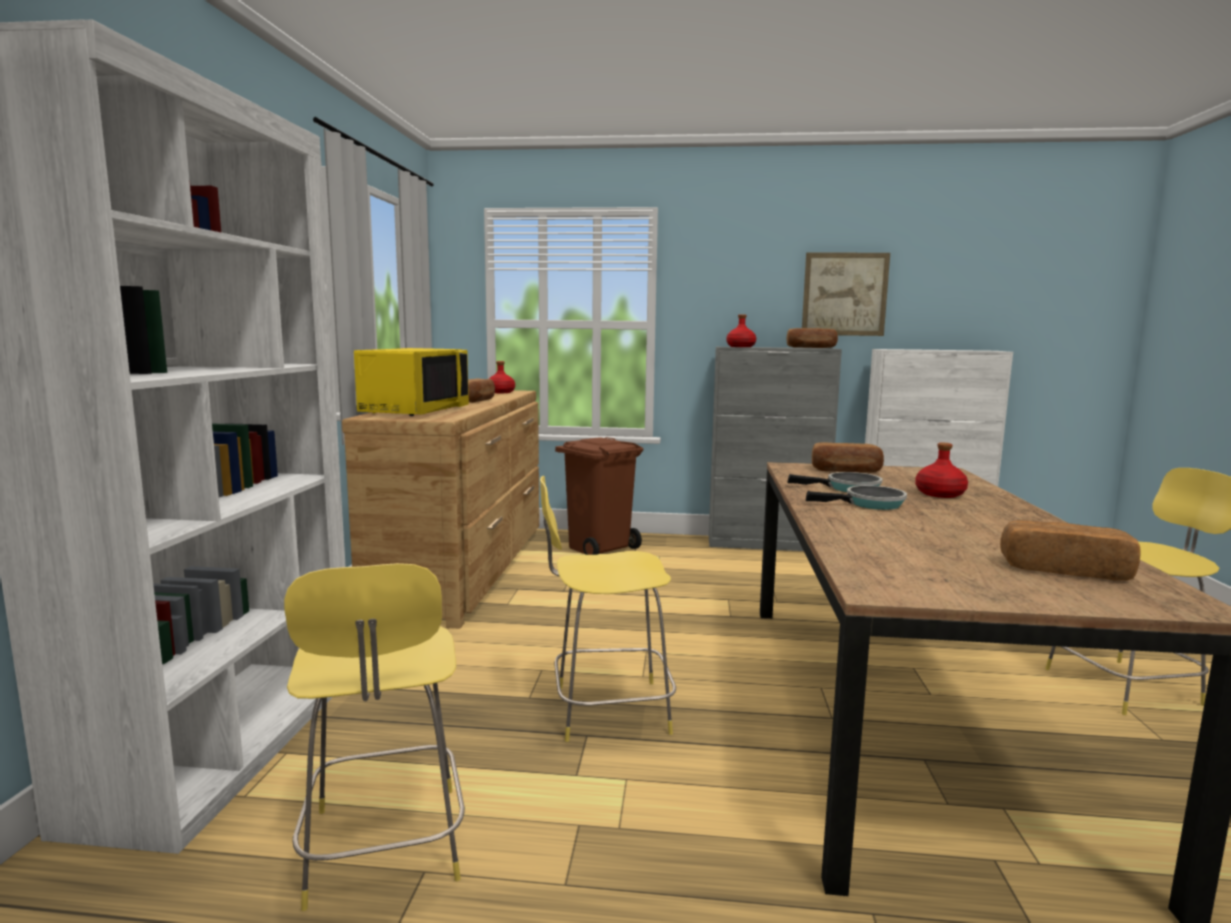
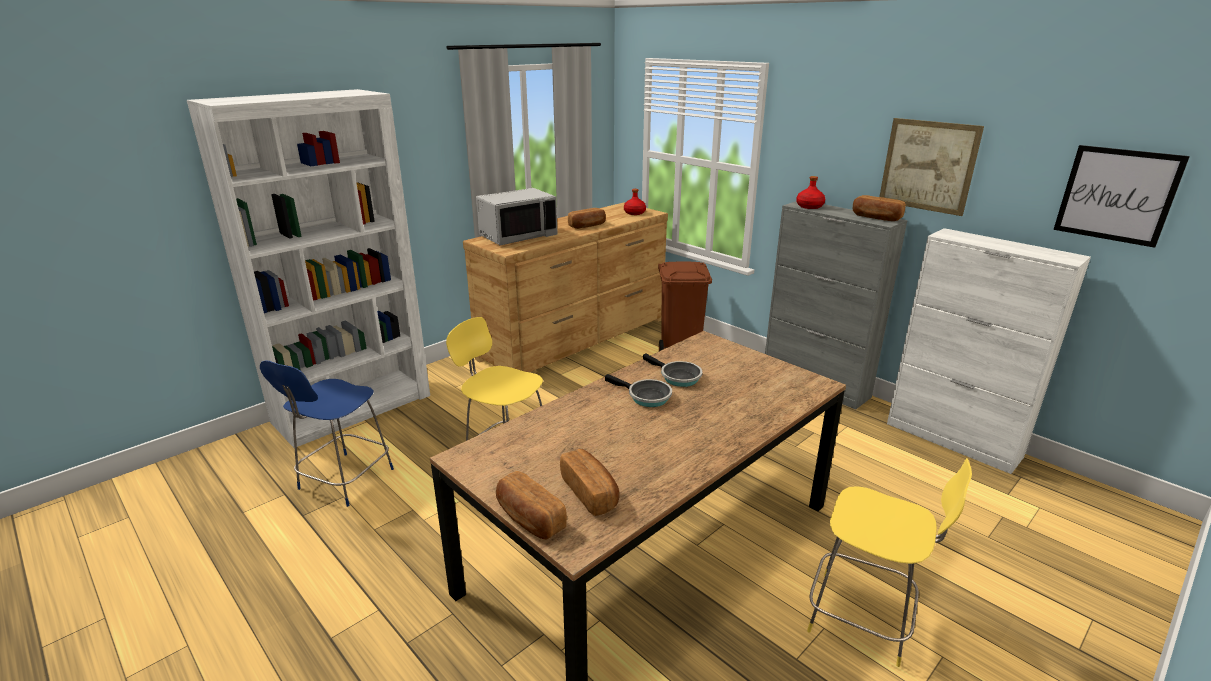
camera: 40 degrees right, 15 degrees up
(384, 849) = (344, 480): yellow stool -> blue stool
(414, 411) = (518, 236): yellow microwave -> grey microwave
(846, 471) = (732, 358): bread -> bread (529, 518)
(940, 494) = (725, 405): red bottle -> none
(1001, 298) = (1117, 195): none -> picture

